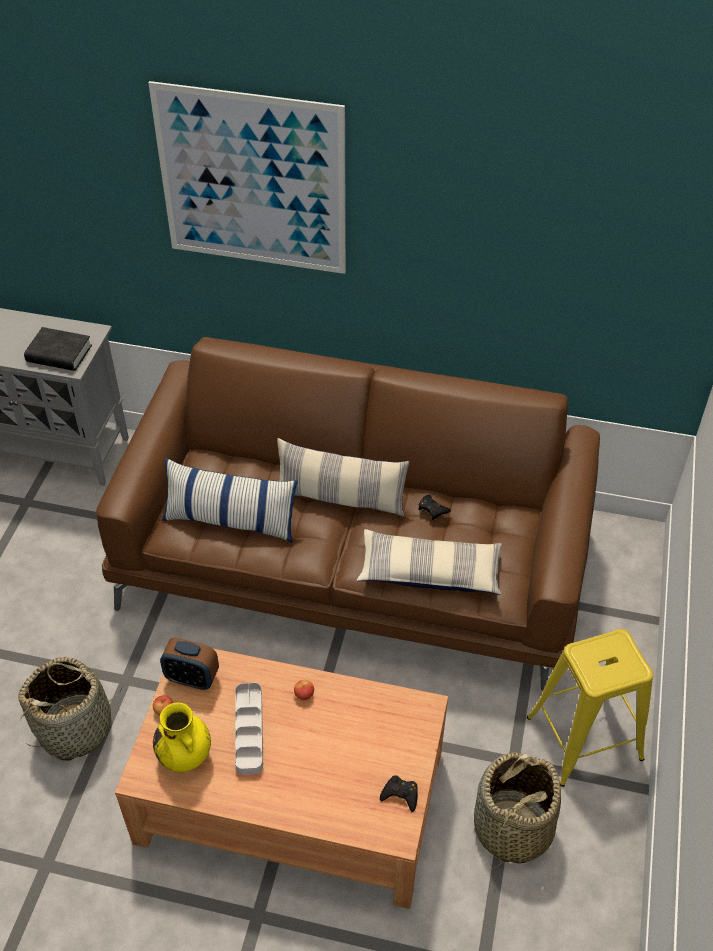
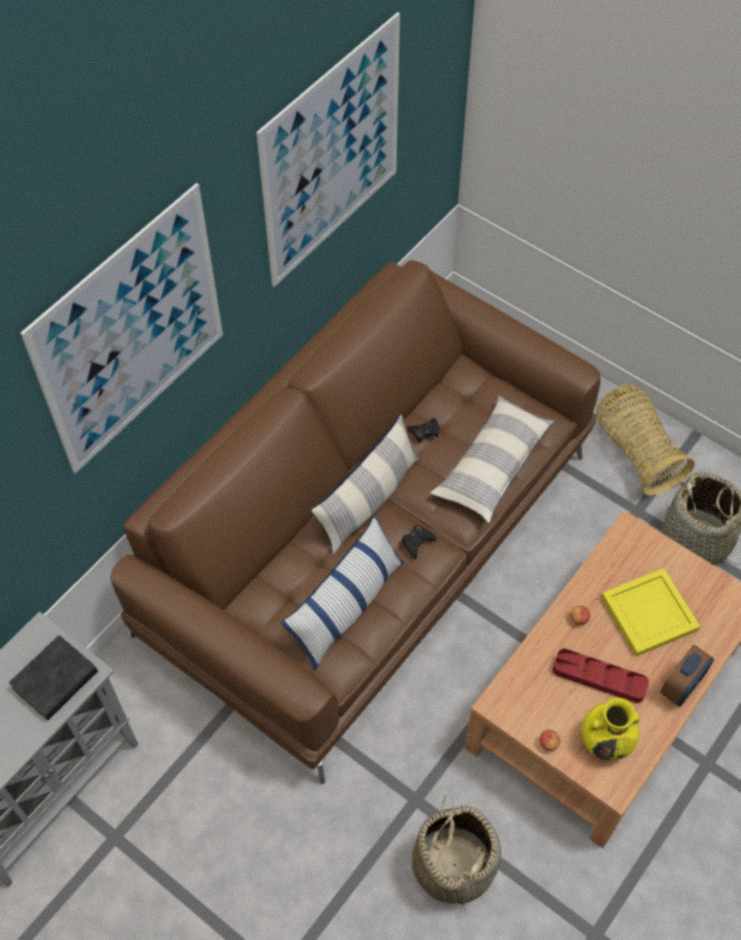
camera: 65 degrees left, 10 degrees up
(192, 678) = (522, 707): alarm clock -> alarm clock (681, 686)
(249, 730) = (599, 678): grey tray -> red tray
(339, 750) = (647, 613): none -> yellow tray
(400, 794) = (706, 584): black game controller -> black game controller (417, 542)
(515, 217) = (332, 153): none -> picture
(584, 738) = (636, 452): yellow stool -> basket

